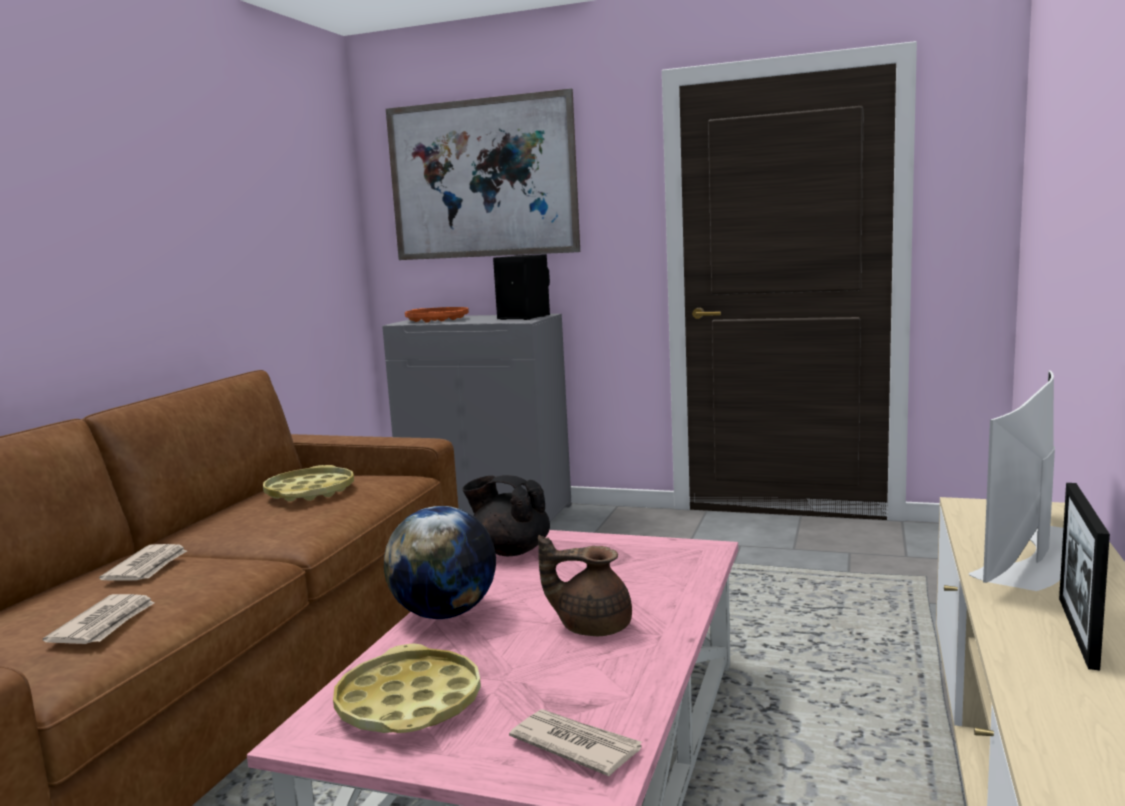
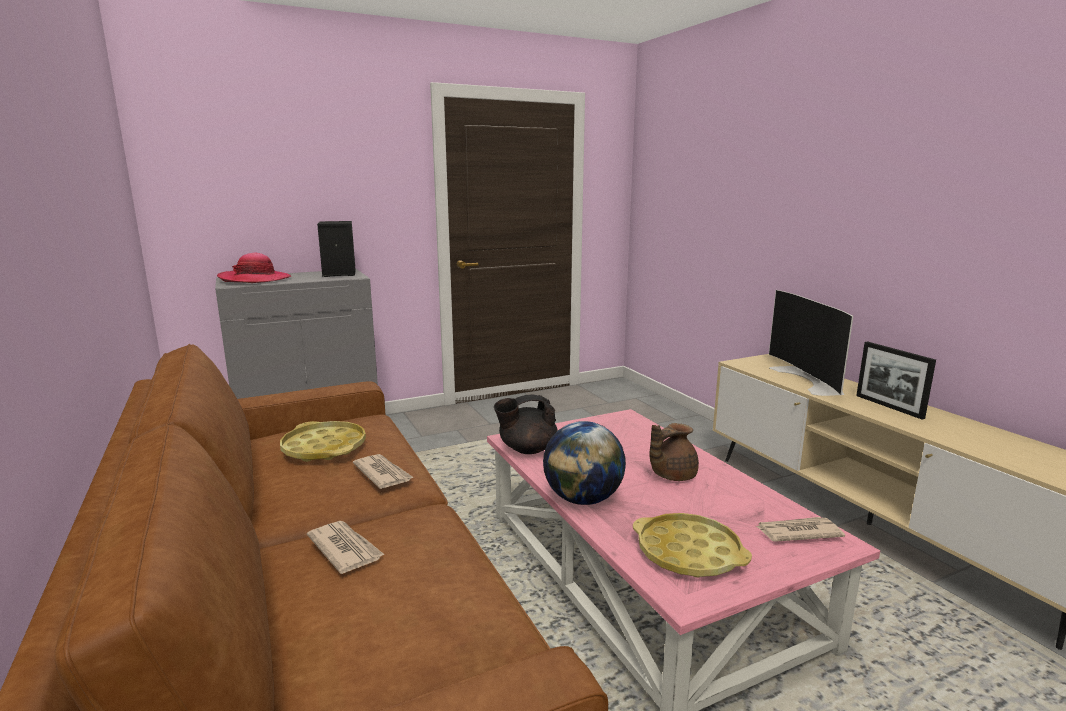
camera: 45 degrees left, 5 degrees up
(105, 624) = (449, 598): newspaper -> newspaper (383, 473)
(437, 319) = (255, 280): orange tray -> hat
(481, 179) = (274, 152): picture -> none

